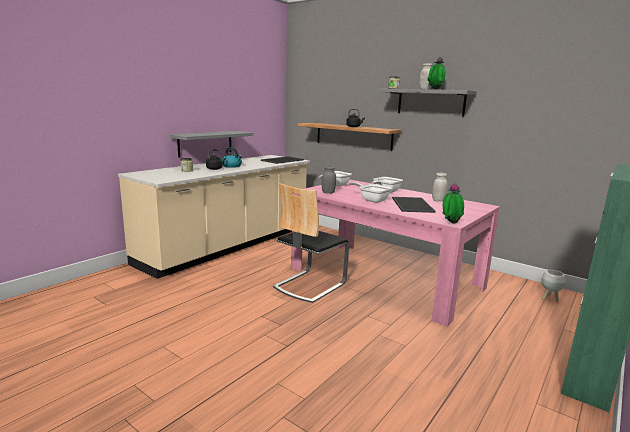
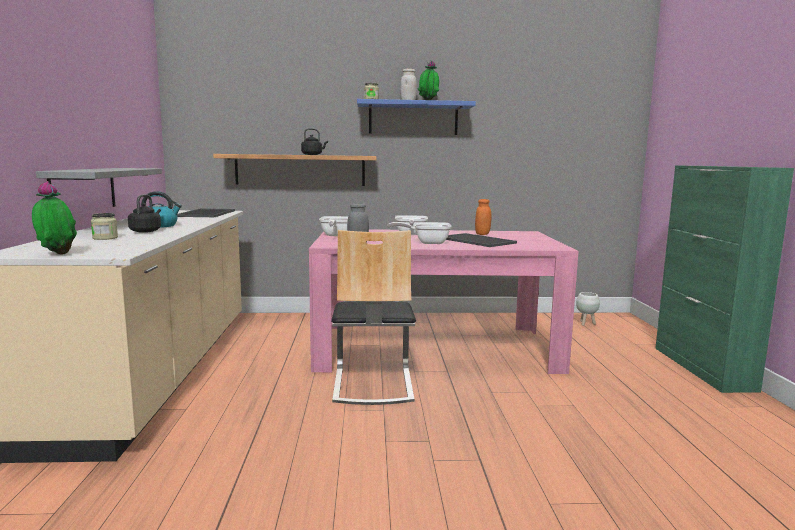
camera: 40 degrees left, 5 degrees down
(430, 102) = (413, 119): grey shelf -> blue shelf
(438, 200) = (482, 234): white jar -> orange jar
(450, 223) = (558, 248): potted plant -> potted plant (56, 255)

